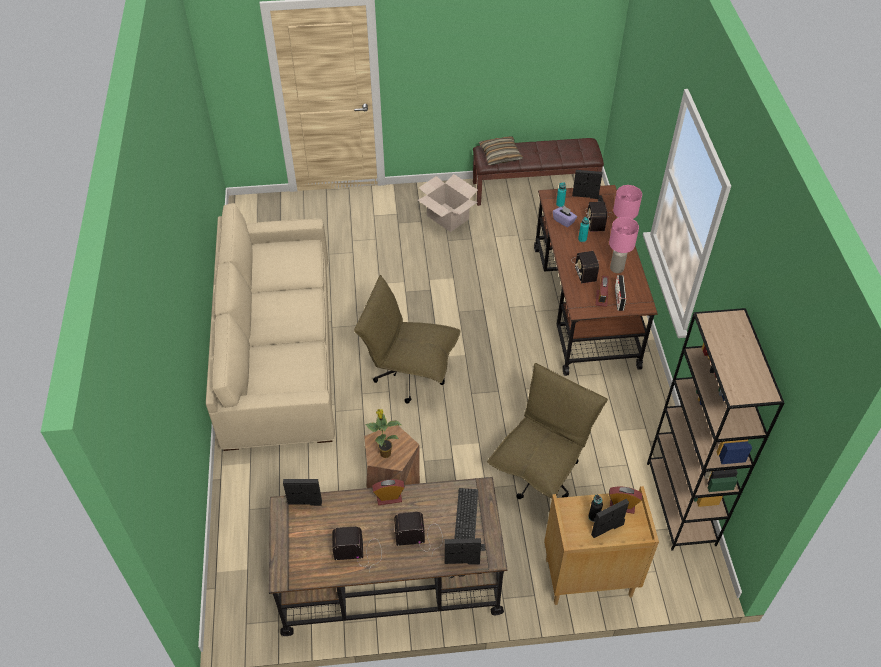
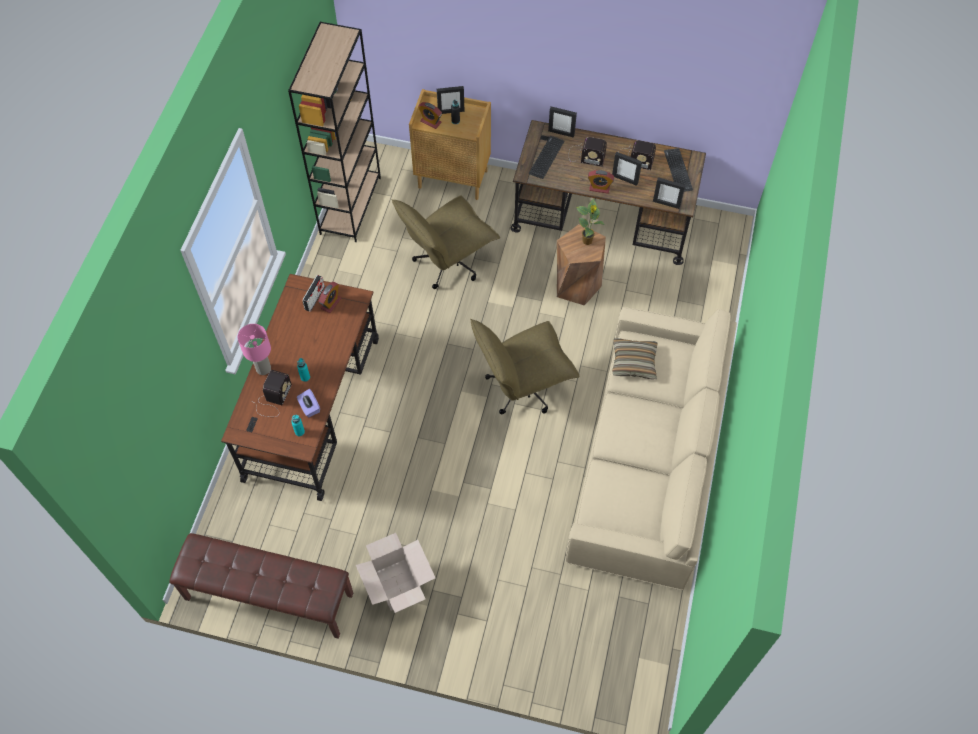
camera: 160 degrees left, 10 degrees up
(300, 553) = (678, 170): none -> keyboard
(410, 374) = (522, 386): beige office chair -> beige office chair turned 120 degrees clockwise
(500, 155) = (308, 584): pillow -> pillow (634, 362)
(585, 196) = (265, 434): picture frame -> picture frame (625, 179)
(585, 268) = (324, 342): radio -> none
(617, 268) = (293, 332): pink table lamp -> none

